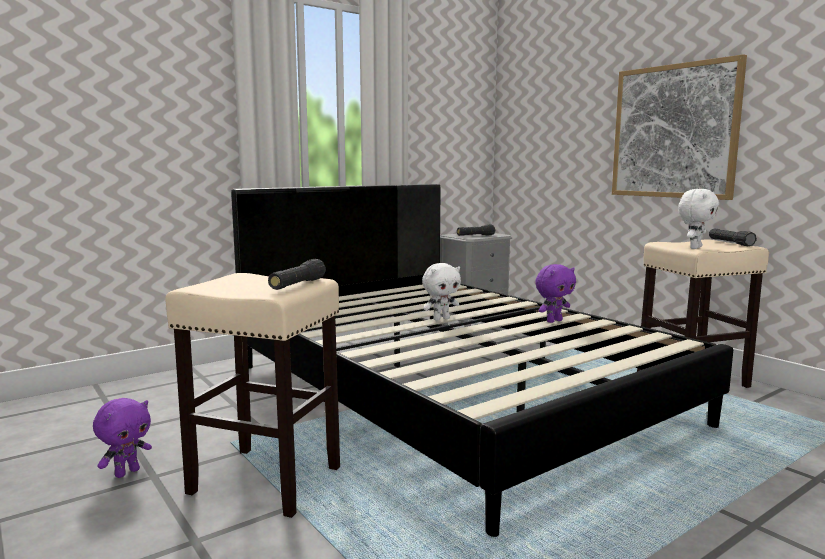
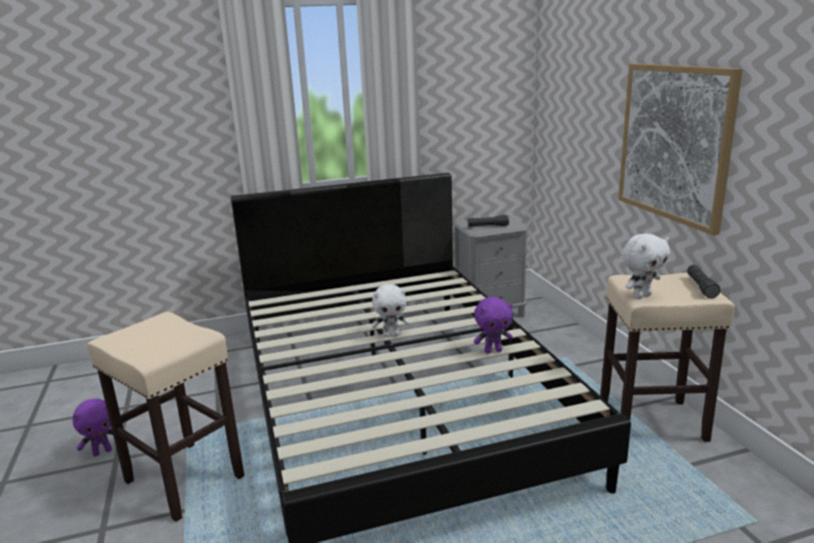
camera: 20 degrees right, 10 degrees up
(297, 285) = (179, 344): black flashlight -> none

